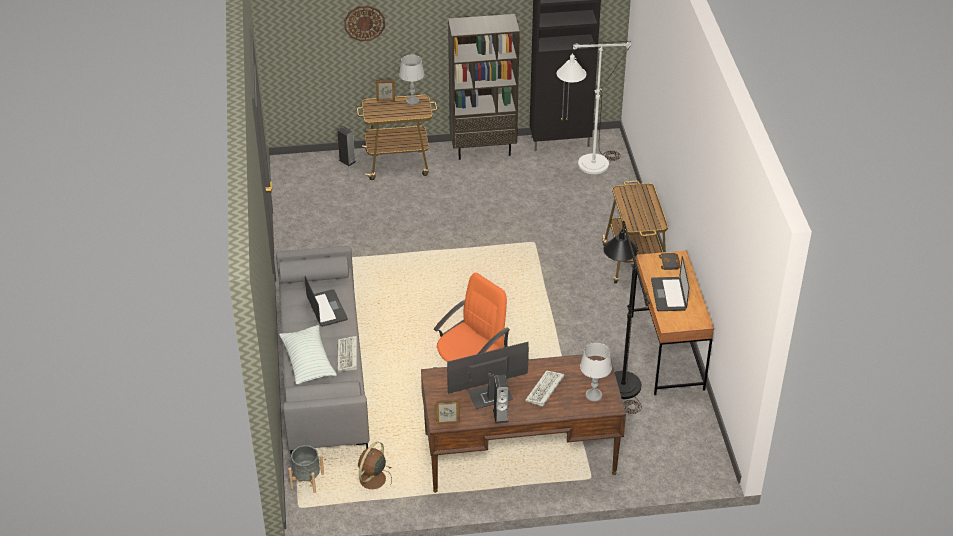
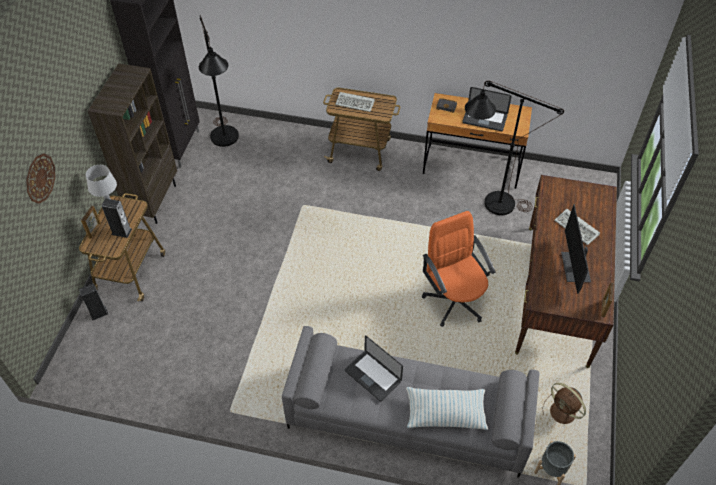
camera: 70 degrees left, 10 degrees up
(327, 309) = (372, 376): laptop -> laptop turned 135 degrees counterclockwise
(348, 356) = (449, 375): keyboard -> keyboard (356, 103)
(500, 416) = (602, 267): speaker -> speaker (121, 231)
(586, 168) = (226, 142): white floor lamp -> black floor lamp
(594, 395) = (591, 199): grey table lamp -> none

